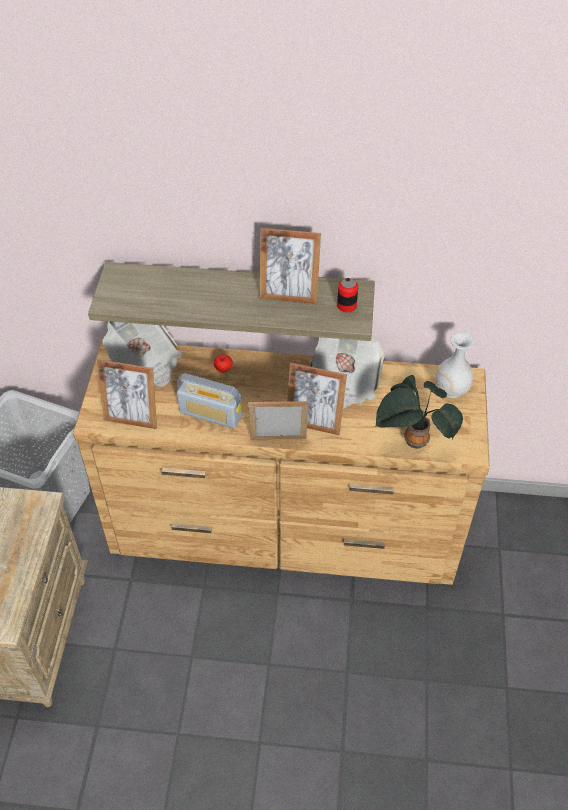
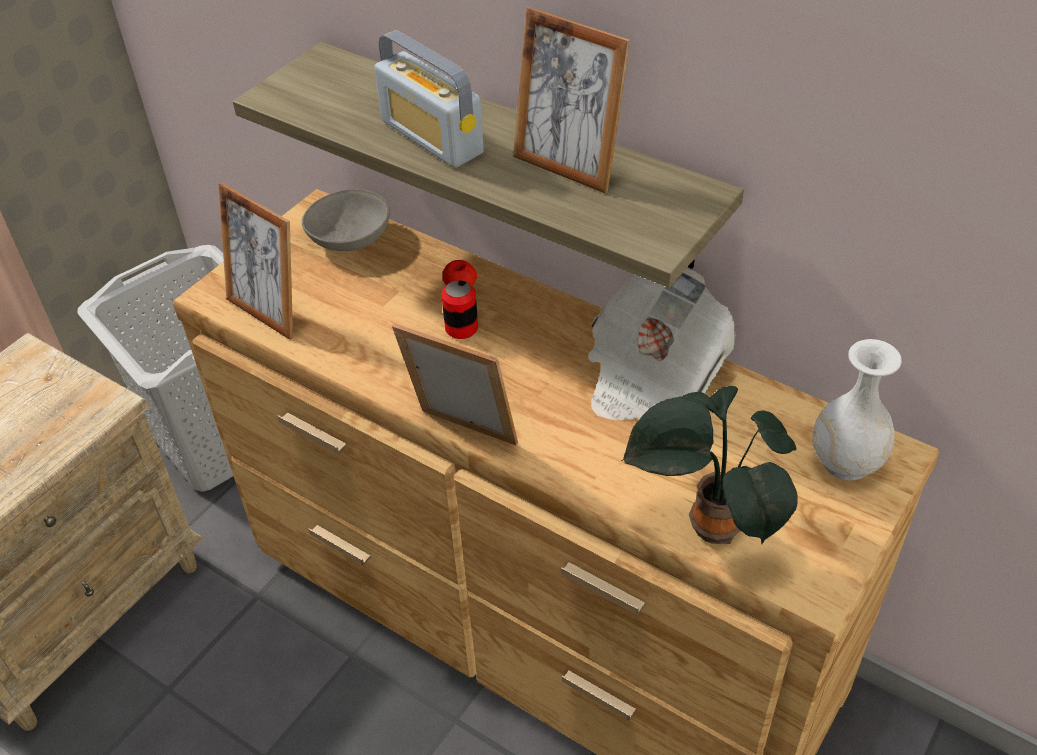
camera: 30 degrees right, 5 degrees down
(145, 362) = (350, 240): newspaper -> grey bowl
(211, 414) = (389, 348): radio -> radio (431, 137)
(314, 423) = (548, 425): picture frame -> none
(346, 306) = (659, 212): can -> can (461, 328)

